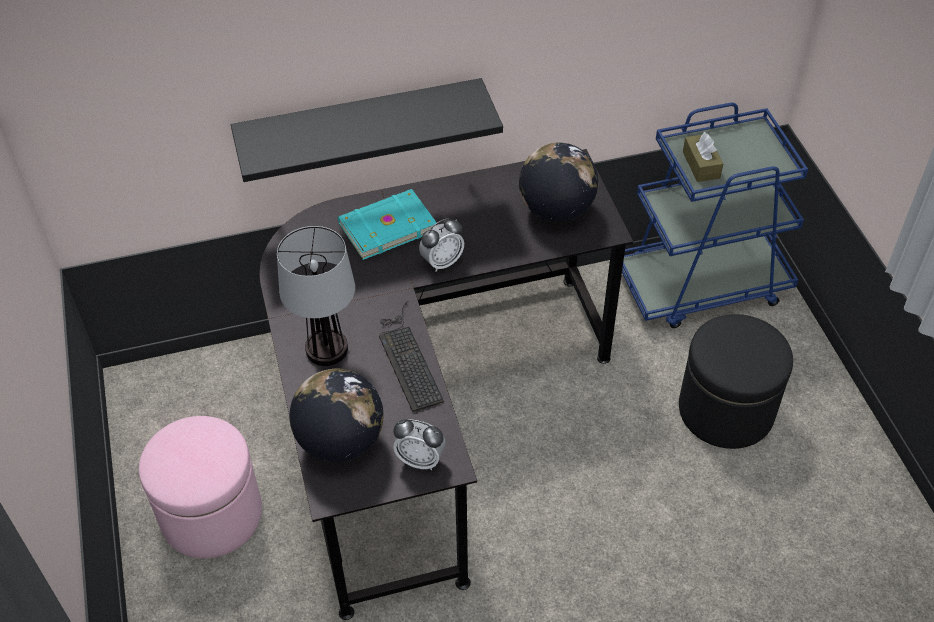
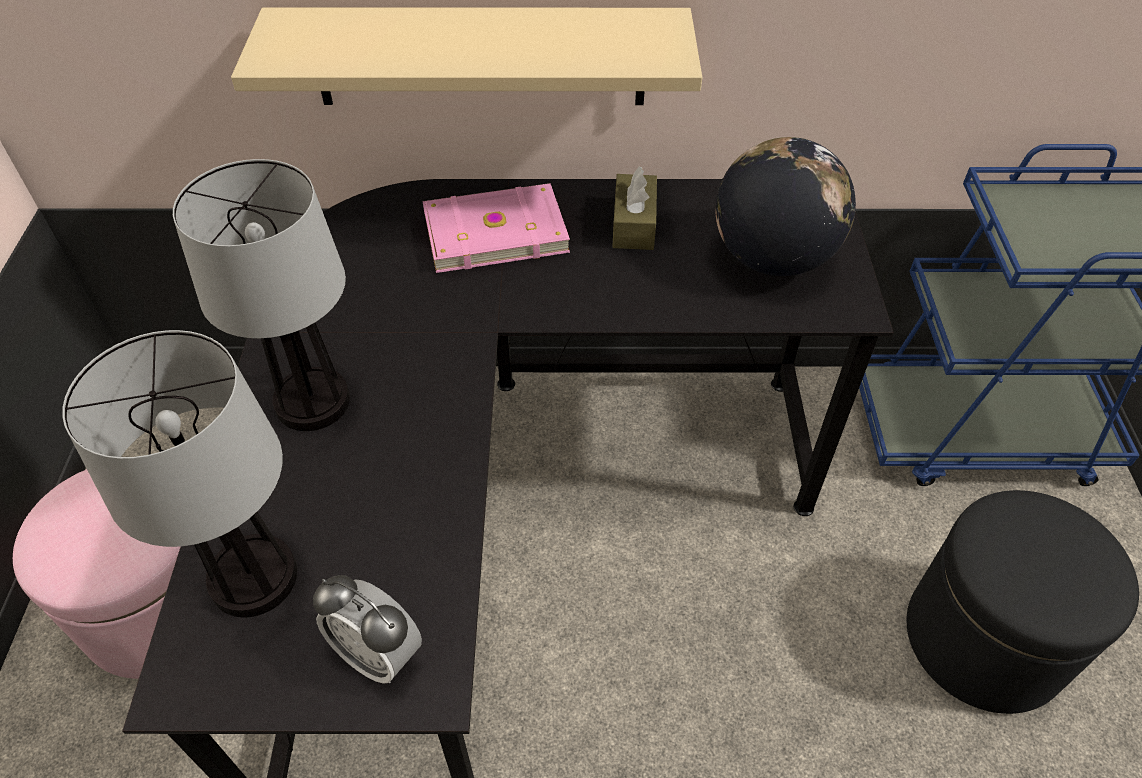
camera: 15 degrees right, 0 degrees up
(340, 441) = (254, 576): globe -> table lamp
(360, 125) = (480, 57): black shelf -> beige shelf
(386, 226) = (494, 231): turquoise book -> pink book
(408, 358) = (438, 449): keyboard -> none
(442, 262) = (559, 301): alarm clock -> none
(701, 165) = (1036, 234): brown tissue box -> brown tissue box (634, 224)

